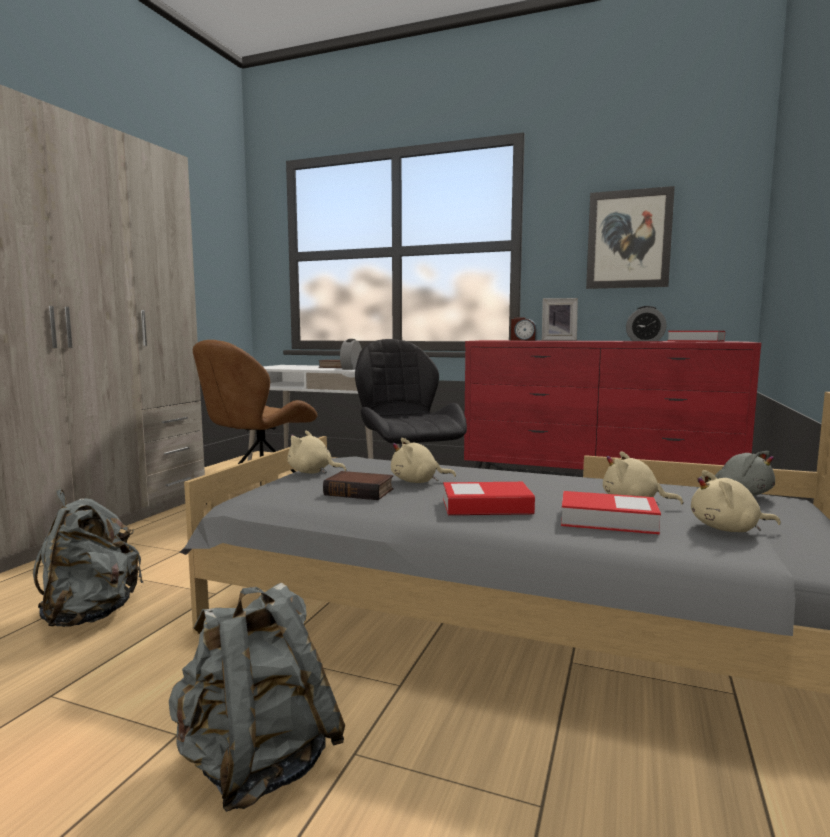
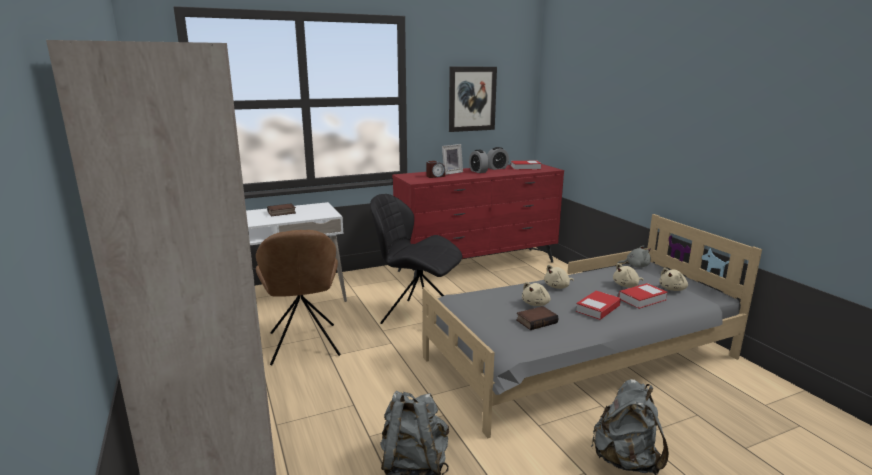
camera: 45 degrees left, 10 degrees up
(312, 472) = (476, 317): beige plush toy -> beige plush toy (558, 287)
(351, 368) = (307, 213): alarm clock -> alarm clock (478, 171)

